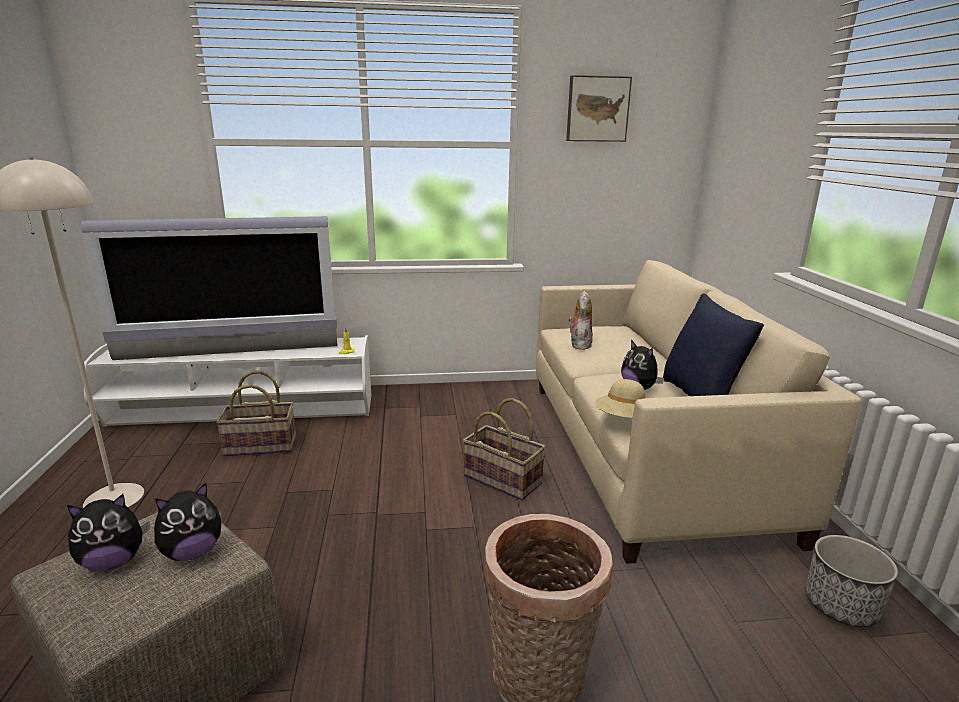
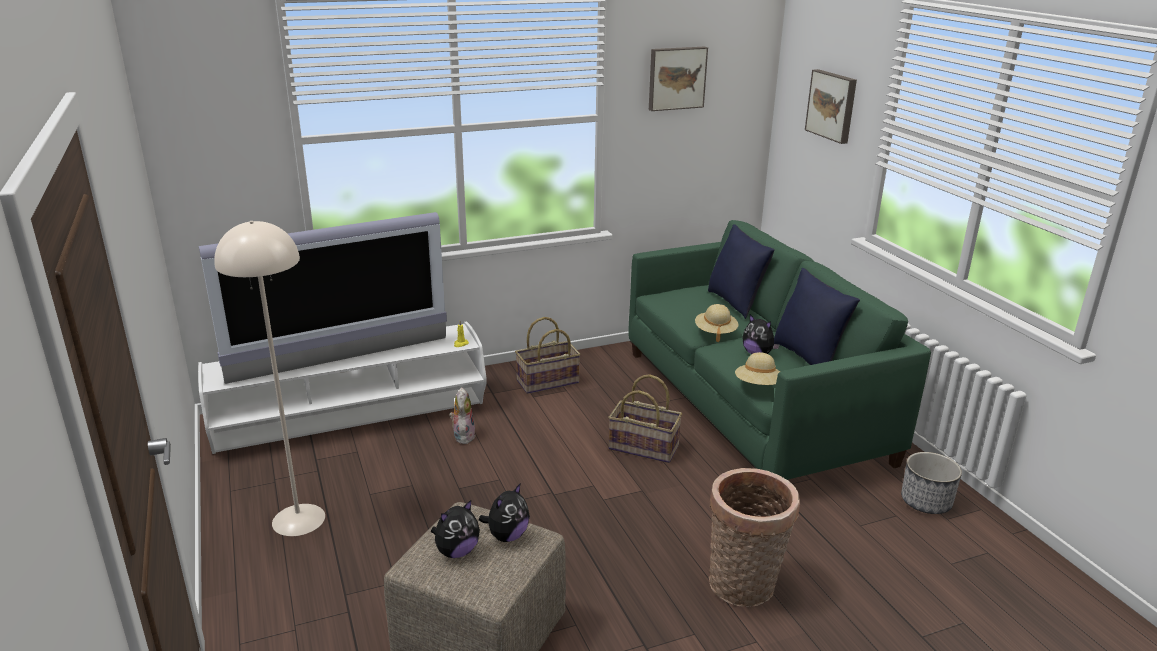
camera: 15 degrees left, 5 degrees up
(260, 446) = (398, 450): basket -> basket (547, 382)
(579, 344) = (686, 313): plush toy -> plush toy (463, 436)
(602, 364) = (715, 332): none -> beige hat
(639, 341) = (736, 303): none -> blue pillow
(644, 453) = (752, 405): beige sofa -> green sofa
(763, 128) = (832, 105): none -> picture

